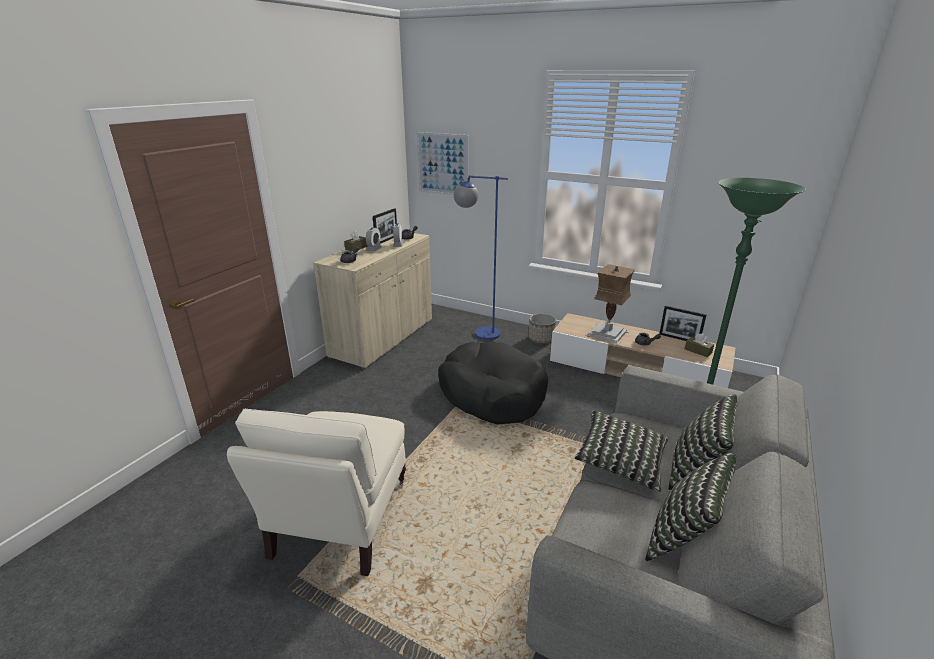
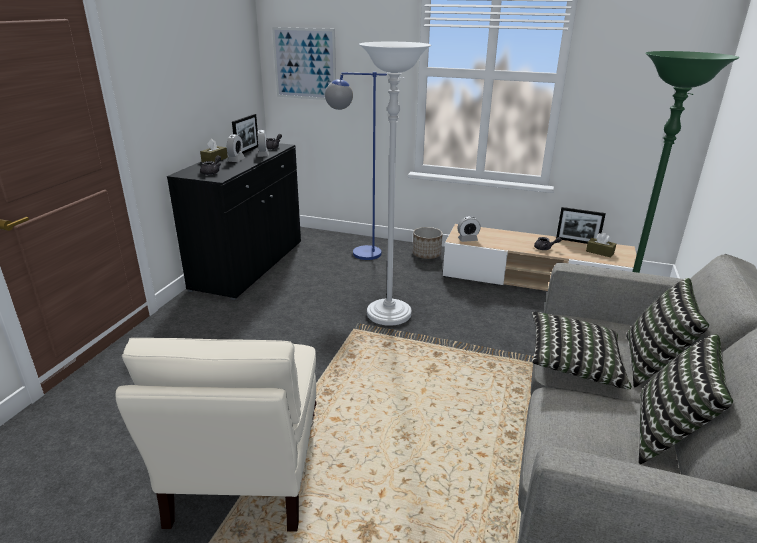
camera: 10 degrees left, 0 degrees up
(383, 338) = (249, 265): beige cabinet -> black cabinet
(492, 394) = (389, 315): black dog bed -> white floor lamp
(574, 330) = (467, 239): none -> alarm clock
(607, 333) = (502, 240): table lamp -> none

